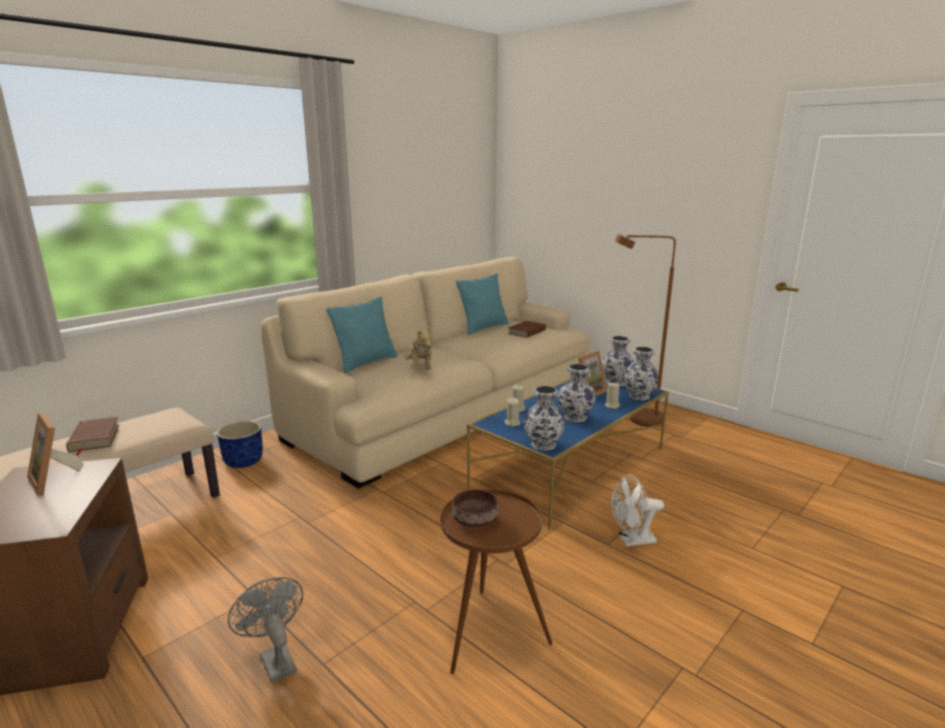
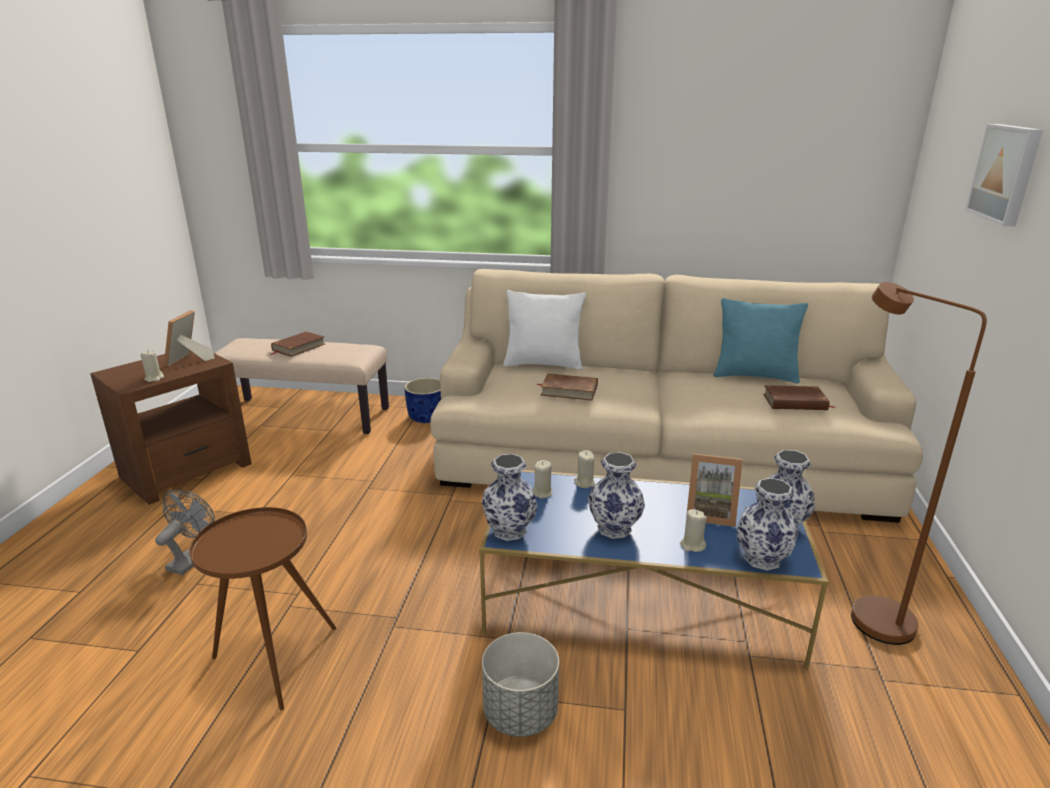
camera: 55 degrees right, 5 degrees up
(63, 507) = (154, 378): none -> beige candle
(366, 363) = (543, 364): turquoise pillow -> white pillow
(420, 368) = (569, 390): plush toy -> brown book
(474, 519) = (246, 532): brown bowl -> none
(592, 179) = (1006, 173): none -> picture
(631, 540) = (520, 713): white fan -> grey planter

